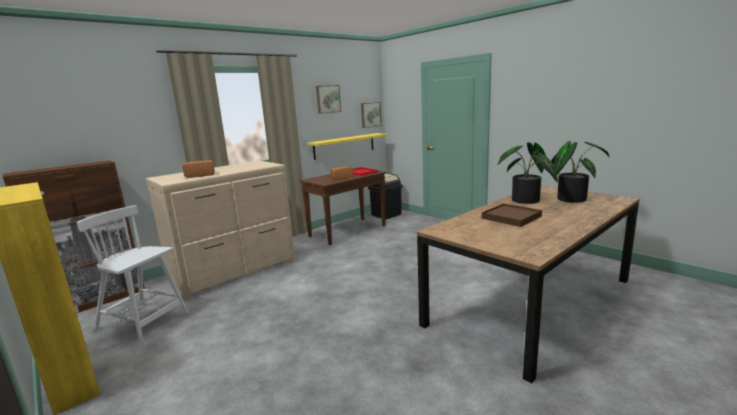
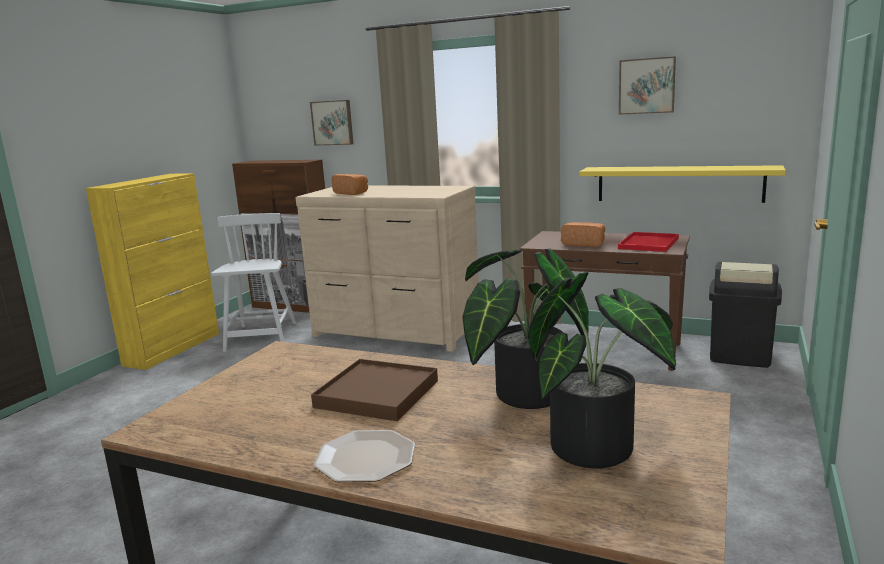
camera: 65 degrees right, 0 degrees up
(370, 114) = (769, 121): picture -> picture (333, 122)
(573, 222) = (364, 458): none -> plate

